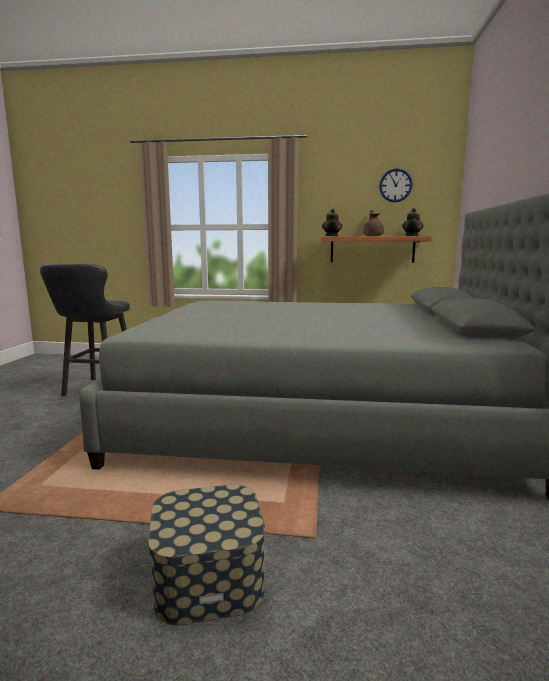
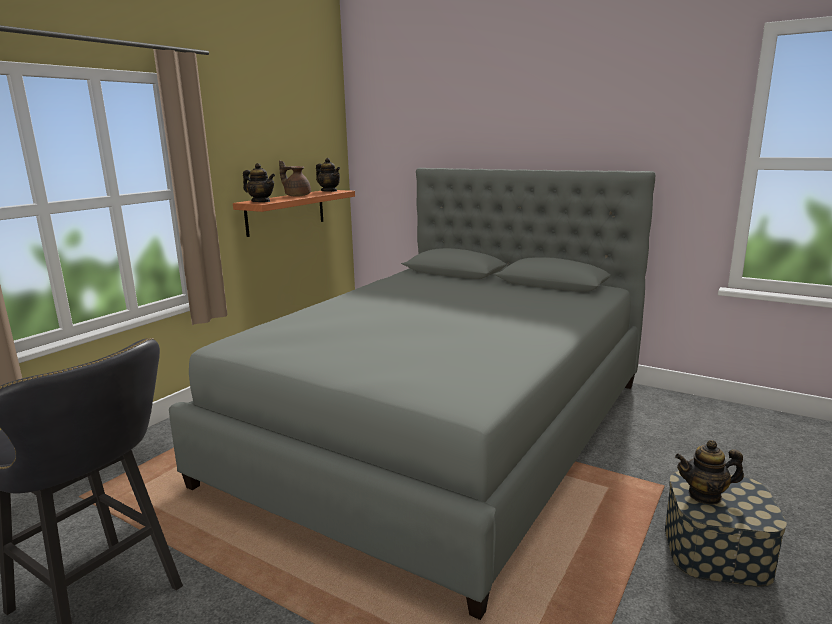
camera: 65 degrees left, 5 degrees up
(206, 503) = (705, 495): none -> teapot
(395, 185) = (297, 128): wall clock -> none

